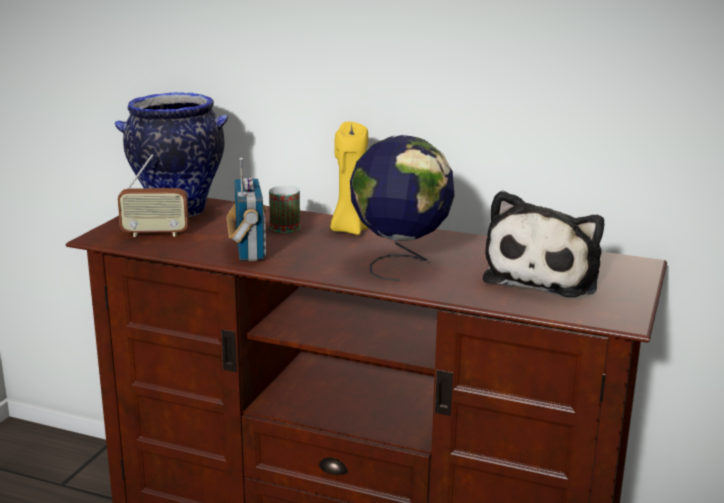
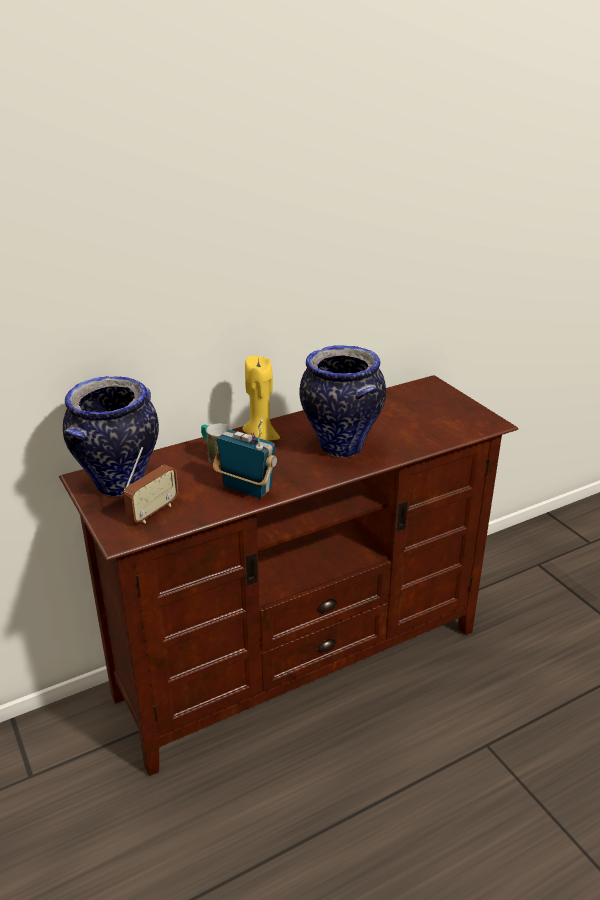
camera: 50 degrees left, 10 degrees up
(400, 264) = (340, 446): globe -> vase
(545, 276) = (415, 414): plush toy -> none

